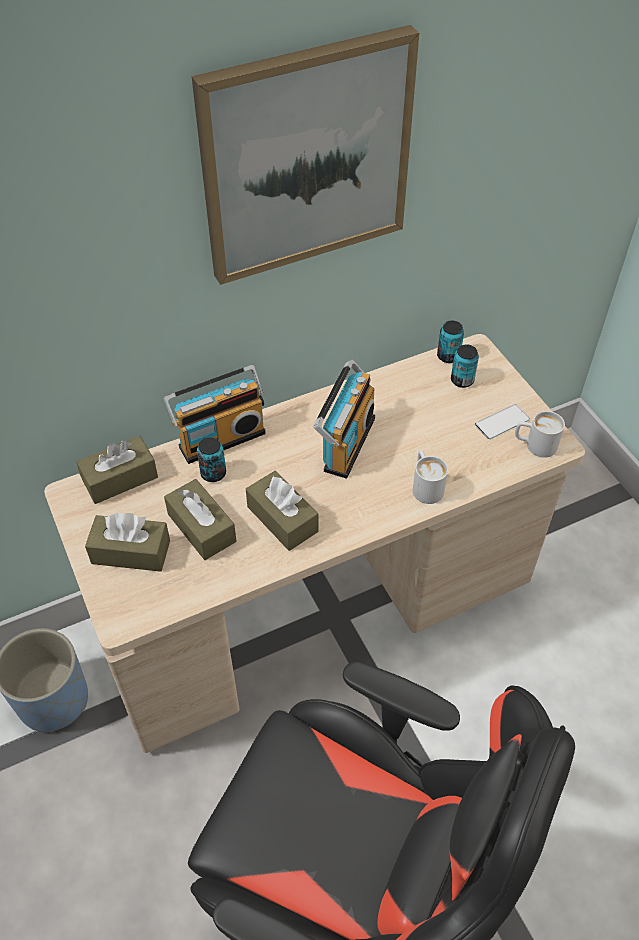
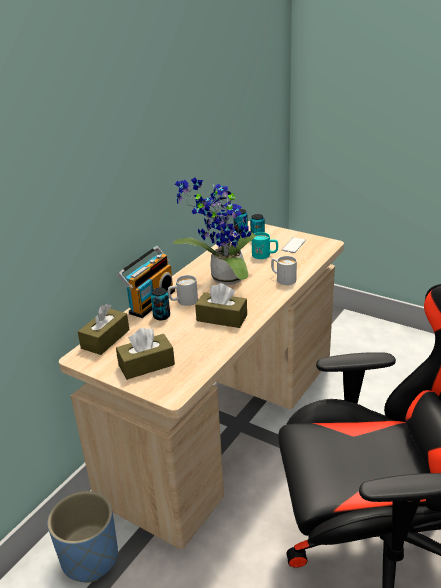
camera: 30 degrees left, 20 degrees down
(201, 528) = (179, 339): brown tissue box -> none
(306, 157) = (163, 102): picture -> none
(345, 443) = (223, 279): radio -> potted plant
(442, 423) = (265, 255): none -> turquoise mug
(534, 445) = (318, 247): white mug -> white mug (183, 301)

